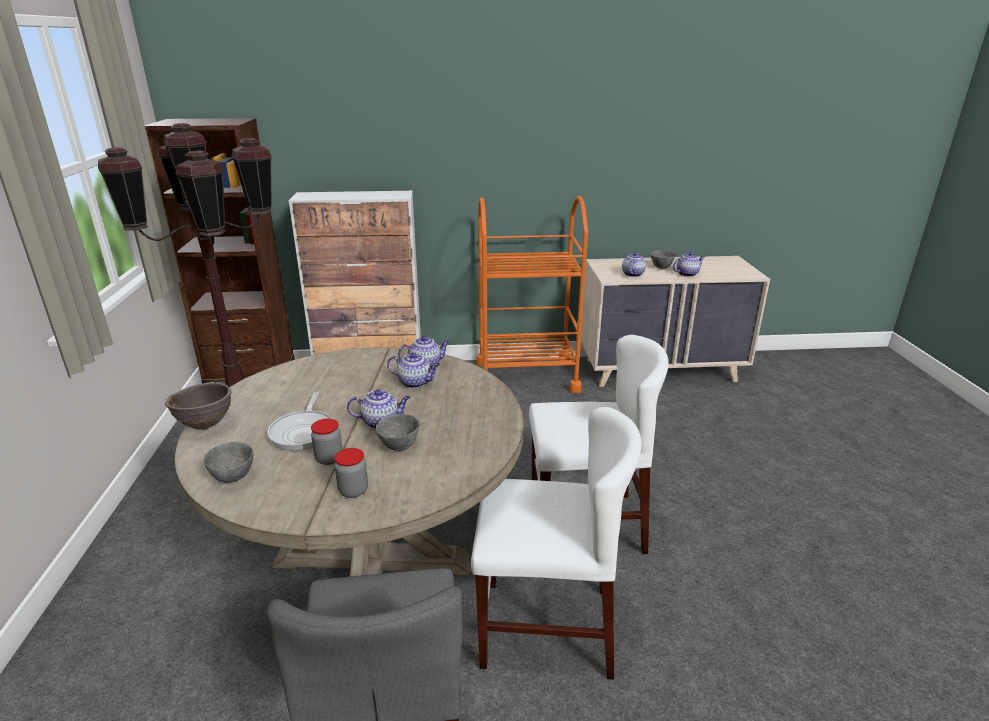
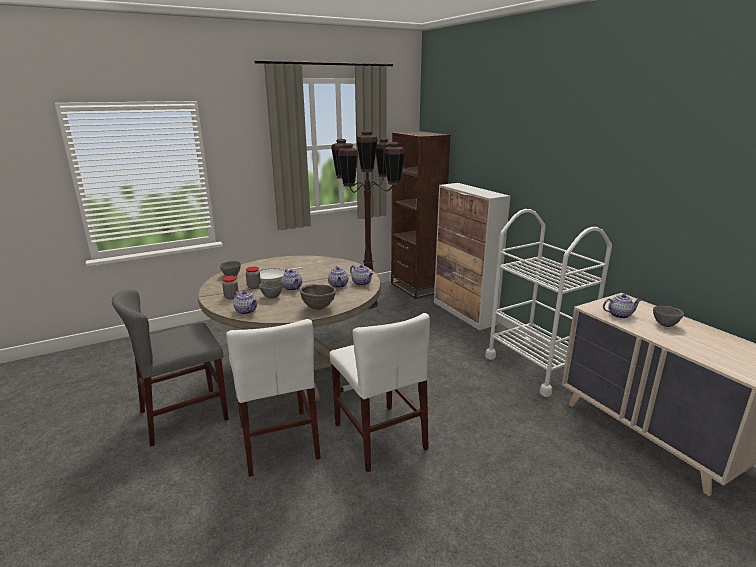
camera: 65 degrees right, 5 degrees down
(206, 425) = (267, 261): brown bowl -> brown bowl (318, 308)
(526, 376) = (536, 367): orange cart -> white cart
(687, 274) = (672, 338): teapot -> teapot (246, 311)

